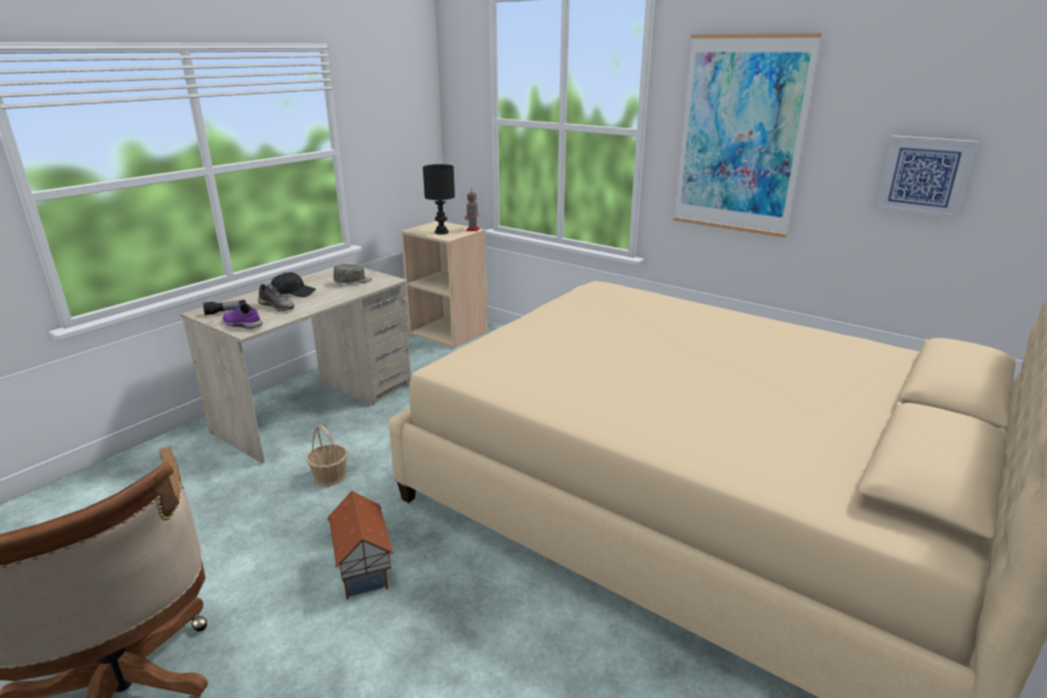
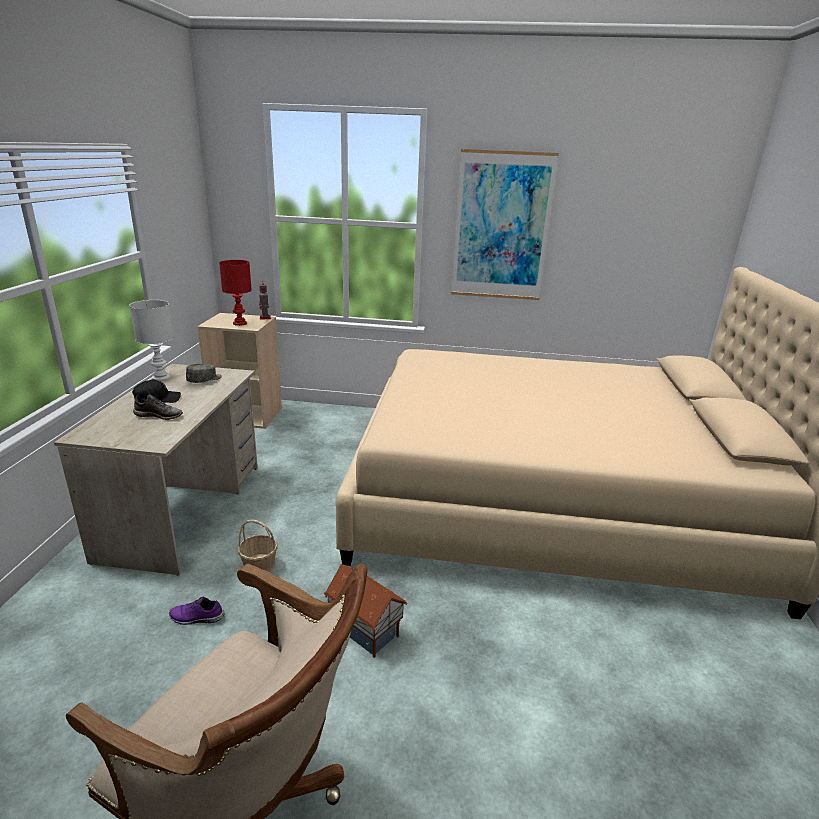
camera: 30 degrees left, 0 degrees up
(226, 312) = (109, 431): flashlight -> none
(241, 324) = (145, 439): purple shoe -> purple shoe (196, 618)
(320, 274) = (160, 378): none -> white table lamp
(442, 232) = (240, 323): black table lamp -> red table lamp
(923, 176) = (627, 251): picture -> none

